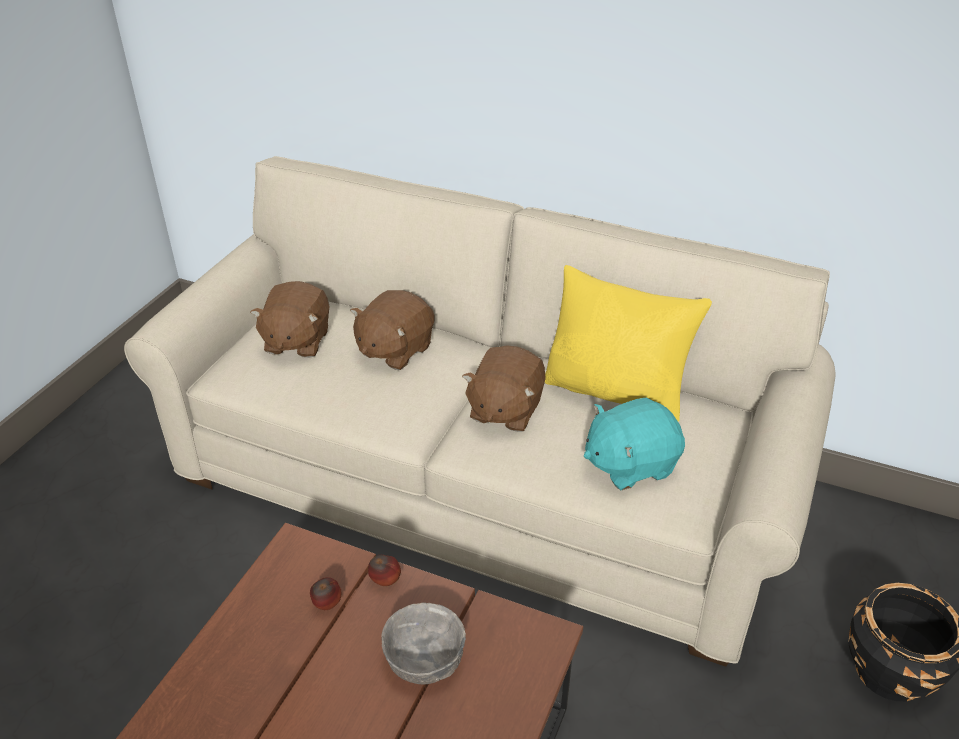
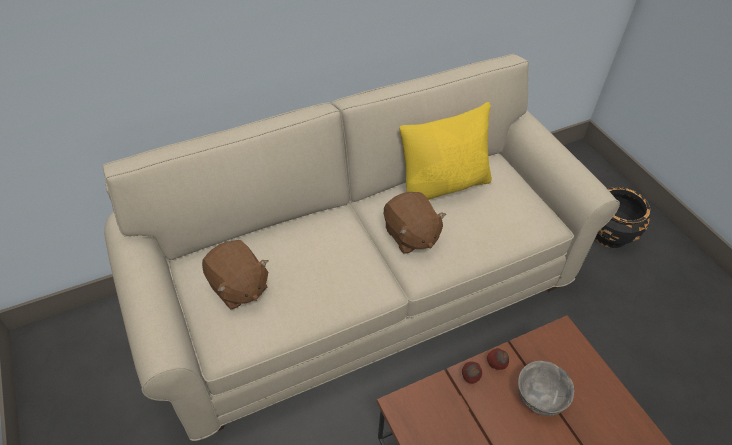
camera: 50 degrees left, 10 degrees up
(327, 605) = (464, 418): apple -> apple (496, 365)
(394, 350) = (305, 246): brown plush toy -> none
(630, 464) = (500, 218): turquoise plush toy -> none

